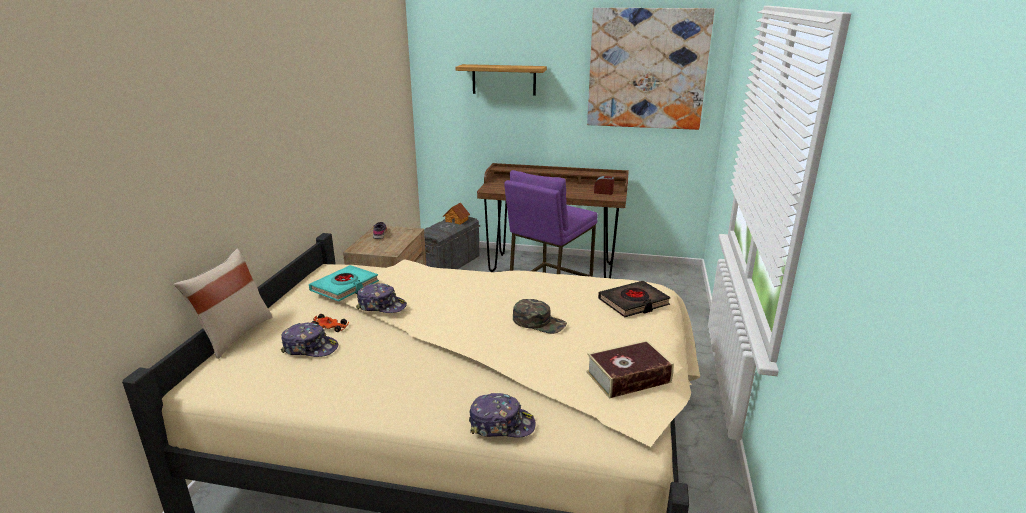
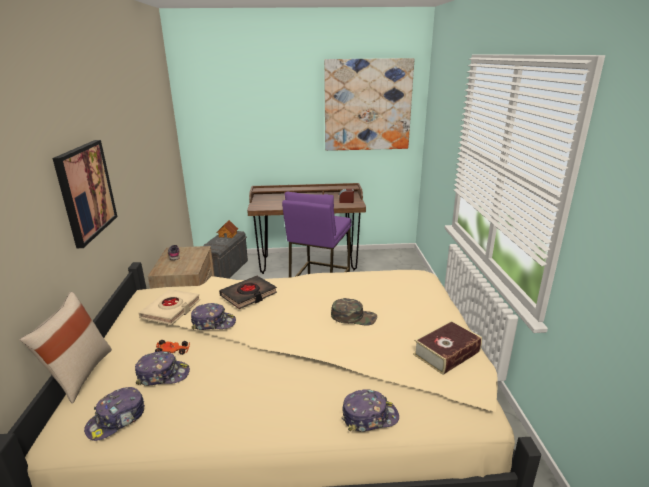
camera: 15 degrees left, 0 degrees up
(250, 380) = (117, 419): none -> cap
(271, 147) = (85, 191): none -> picture
(345, 287) = (171, 310): turquoise book -> beige book
(504, 79) = (256, 118): shelf -> none
(633, 303) = (415, 288): black book -> black book (248, 295)

